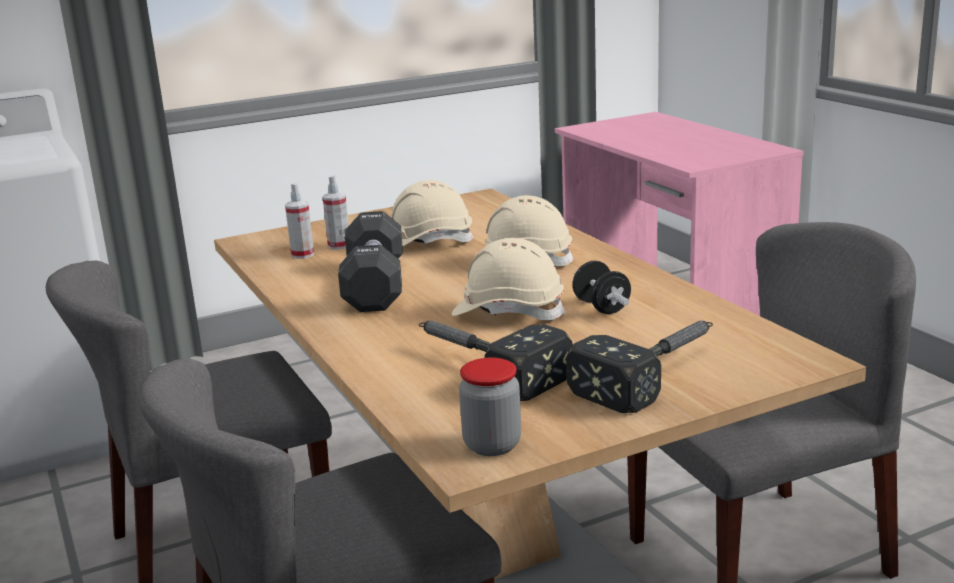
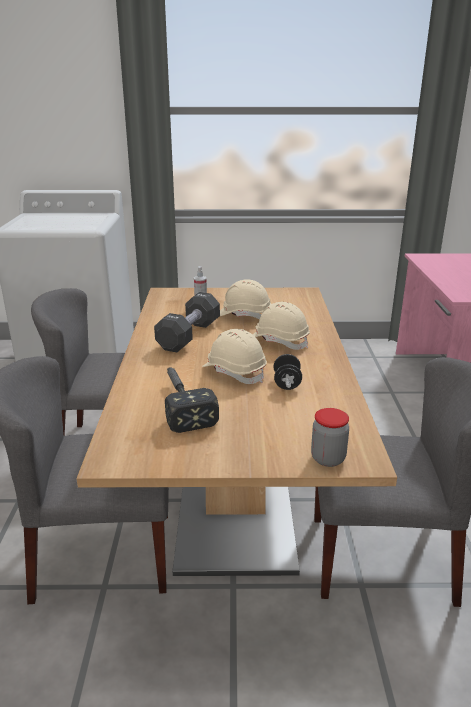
camera: 25 degrees right, 5 degrees up
(302, 255) = (178, 307): spray bottle -> none
(492, 445) = (130, 455): jar -> jar (328, 458)
(656, 373) = (265, 438): hammer -> none

